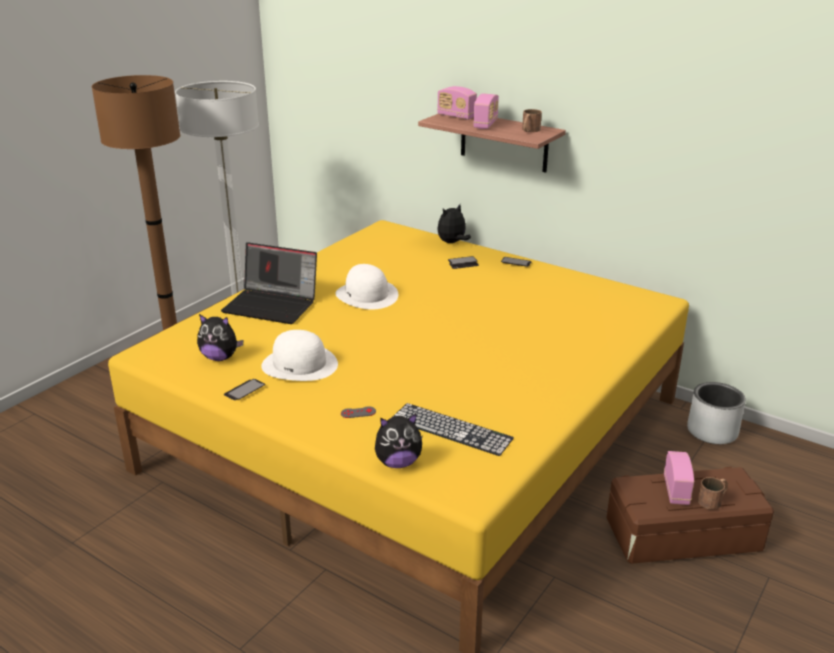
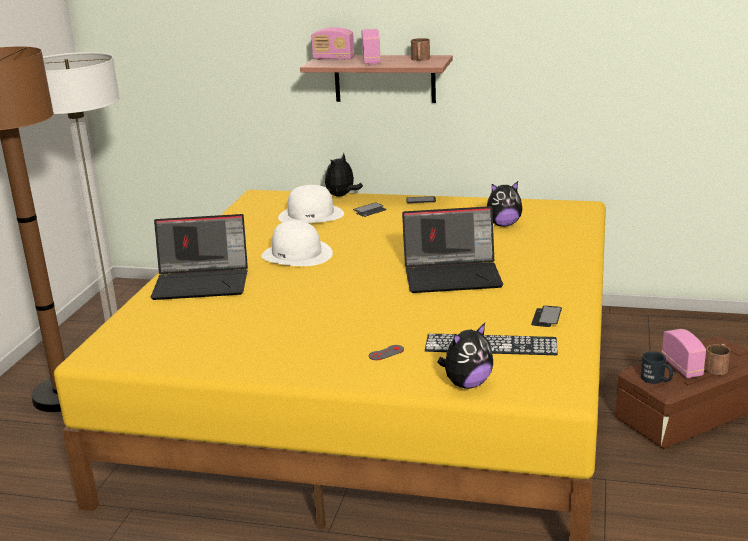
camera: 20 degrees left, 5 degrees down
(220, 357) = (189, 339): plush toy -> plush toy (503, 224)
(244, 391) = (246, 362): phone -> phone (546, 317)
(300, 364) = (284, 326): white hat -> white hat (311, 215)
(479, 349) = (453, 275): none -> laptop
(641, 496) = (656, 380): none -> black mug
(712, 431) = (650, 325): grey planter -> none

